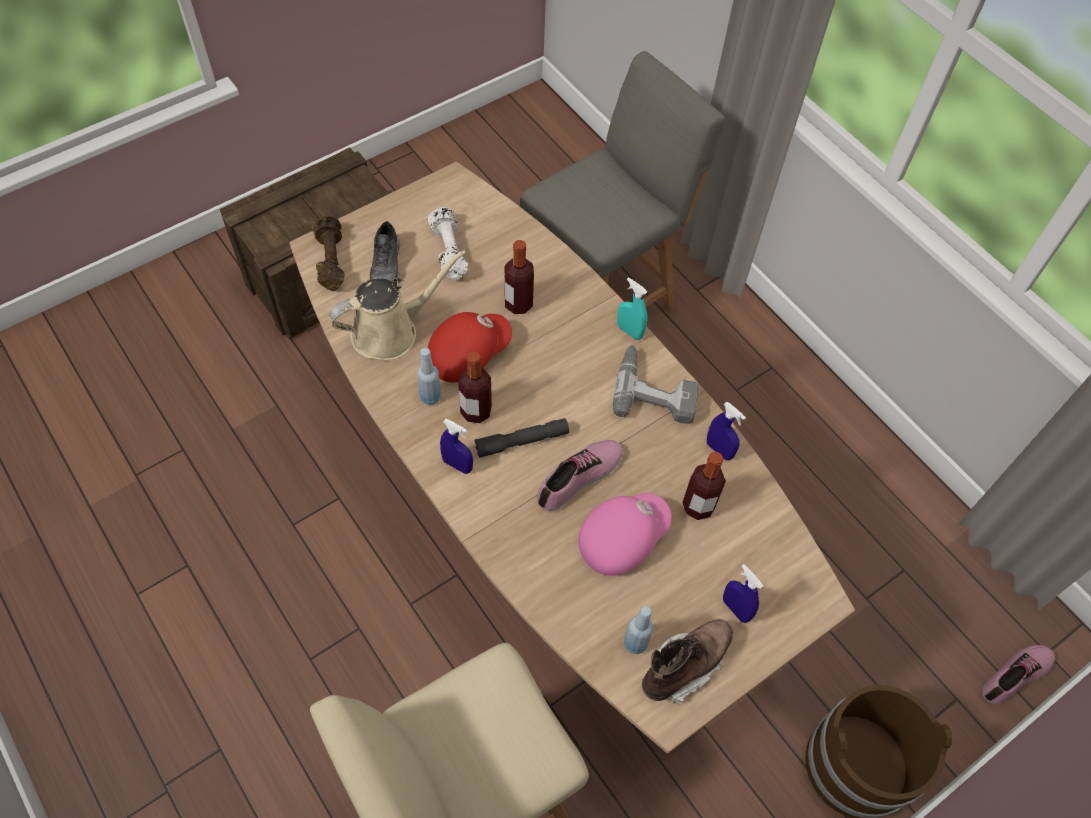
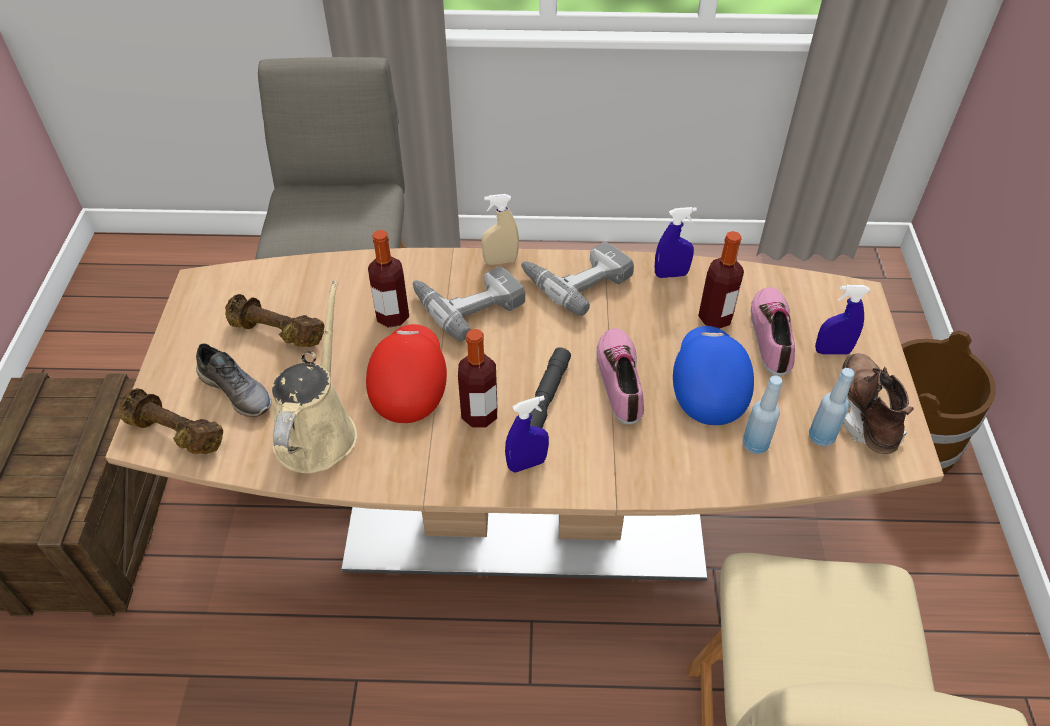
camera: 50 degrees left, 10 degrees down
(430, 397) = (428, 442): blue bottle -> blue bottle (755, 445)
(448, 251) = (275, 333): white dumbbell -> brown dumbbell
(571, 338) = (467, 302): none -> power drill
(621, 538) = (707, 386): pink cap -> blue cap
(629, 331) = (500, 261): turquoise spray bottle -> beige spray bottle
(1016, 676) = (892, 304): shoe -> shoe (772, 335)

